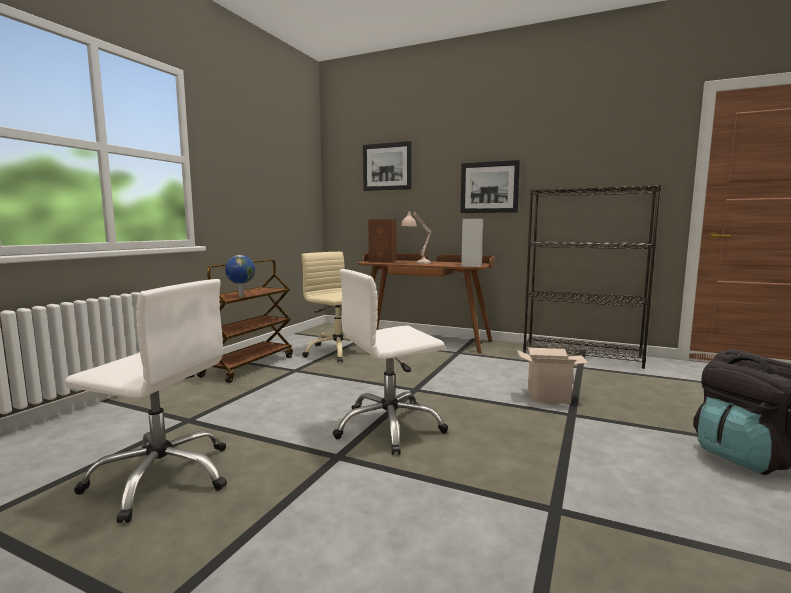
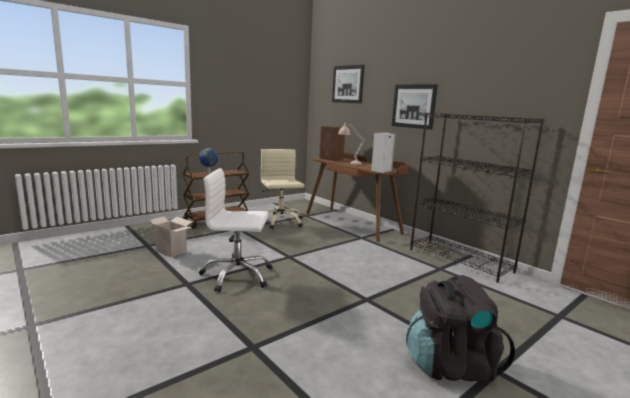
camera: 25 degrees right, 5 degrees up
(162, 477) = (102, 271): white office chair -> none
(549, 397) = (372, 284): cardboard box -> cardboard box (172, 251)

